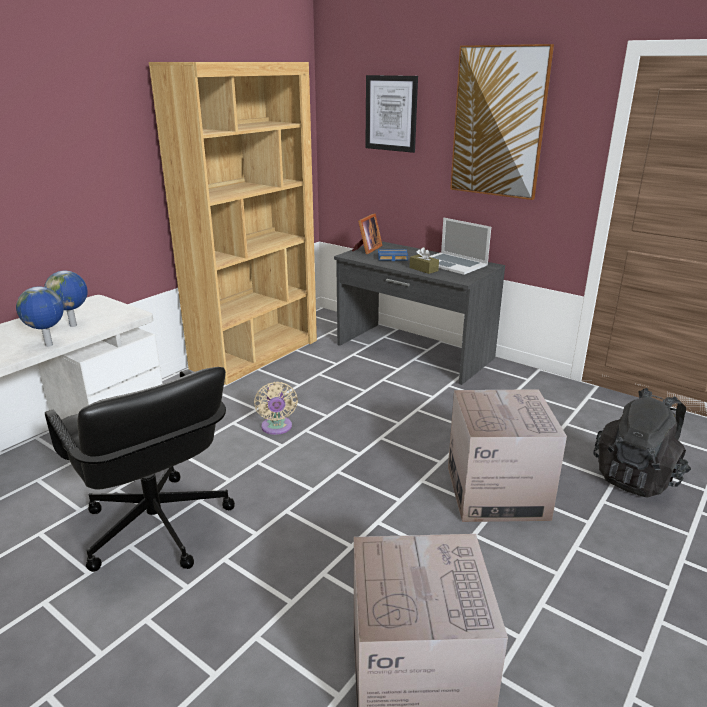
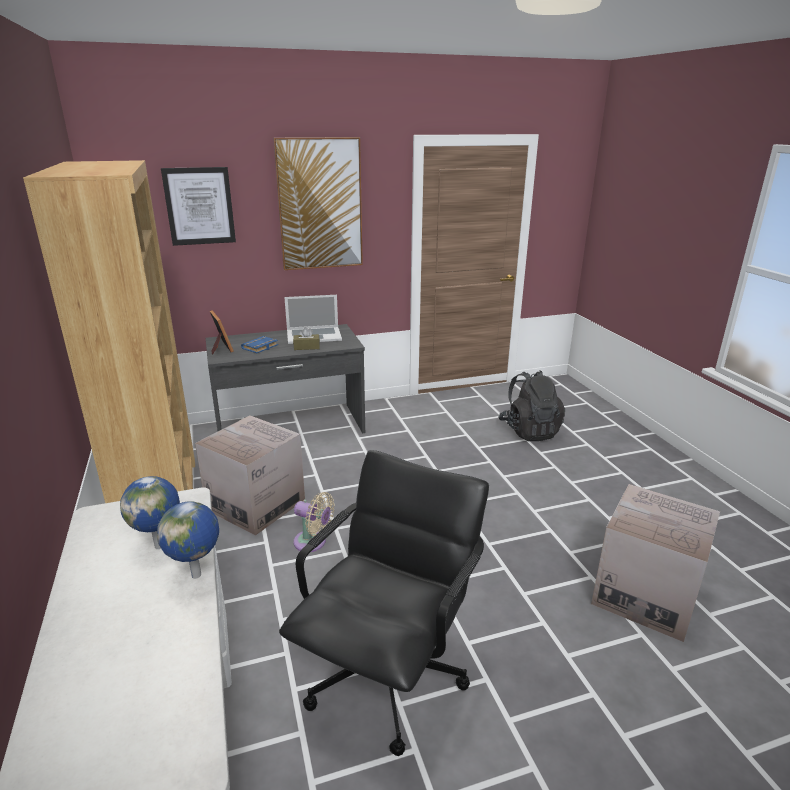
camera: 55 degrees left, 0 degrees up
(156, 527) = (388, 675): black office chair -> black office chair turned 60 degrees counterclockwise
(496, 492) = (501, 482): cardboard box -> cardboard box (256, 504)

